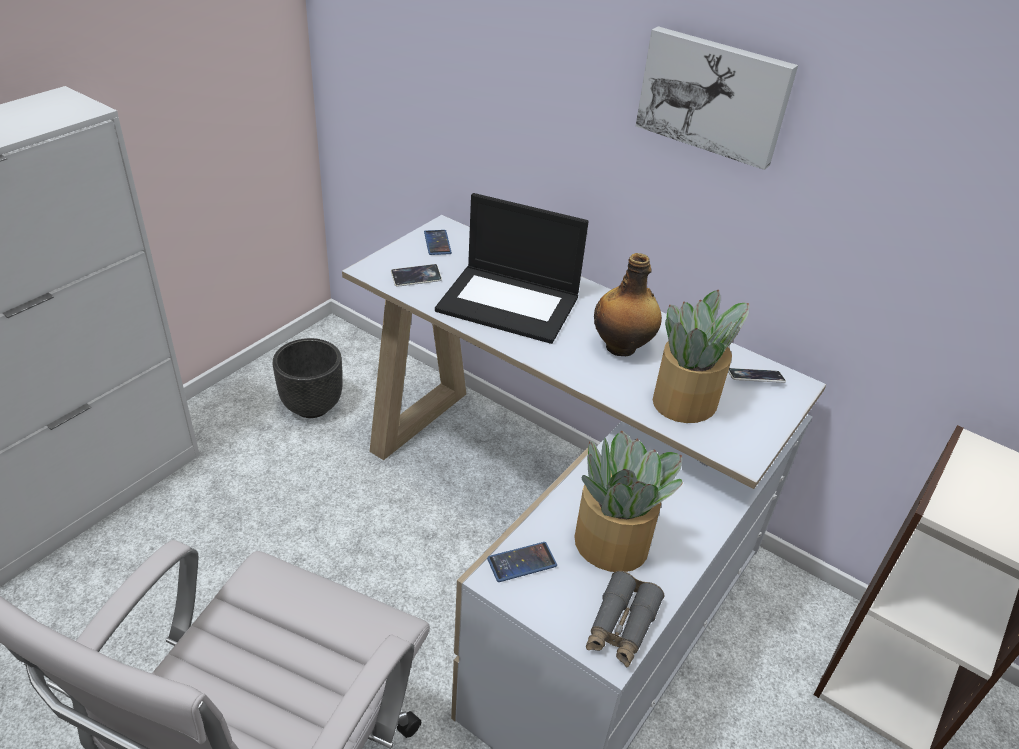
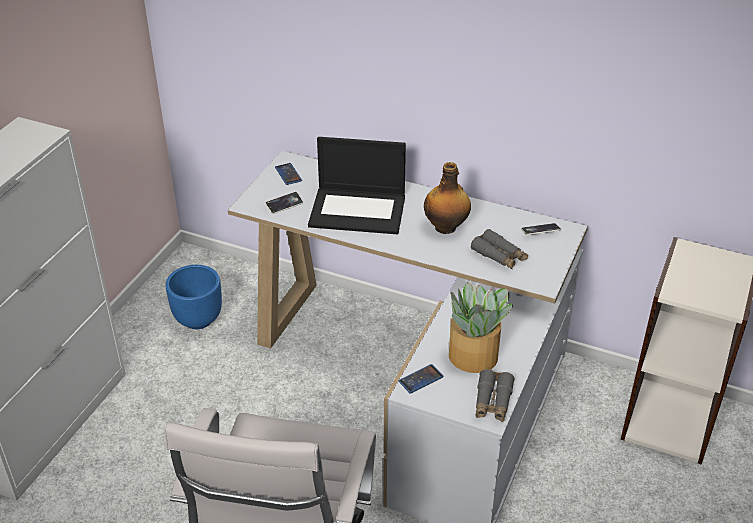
camera: 10 degrees left, 0 degrees up
(312, 406) = (198, 319): black planter -> blue planter
(686, 401) = (499, 256): potted plant -> grey binoculars
(714, 95) = (479, 50): picture -> none

